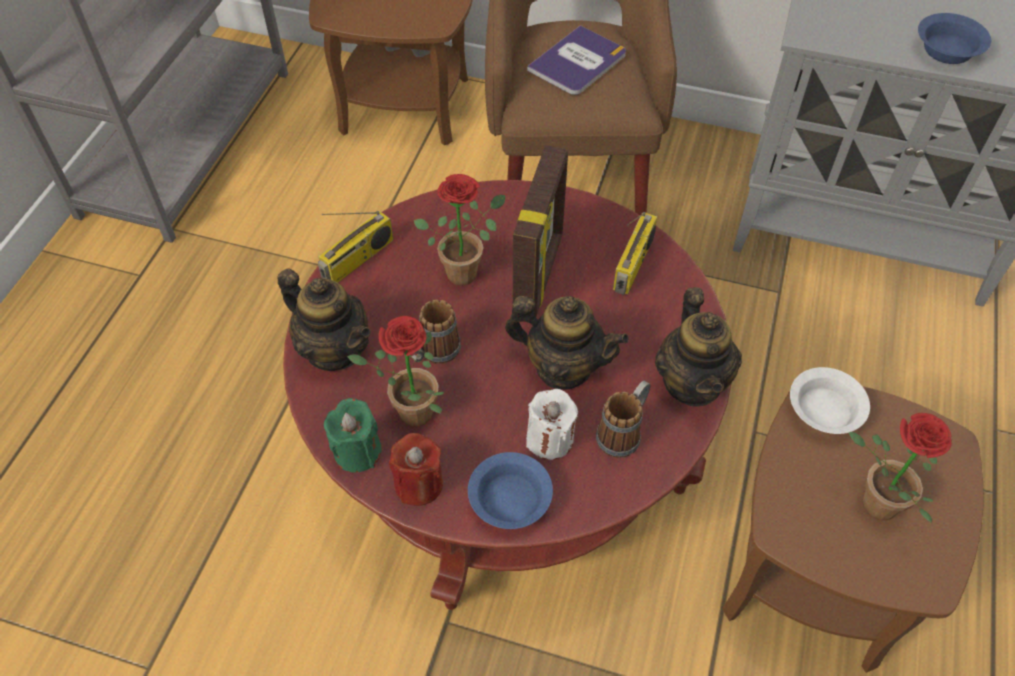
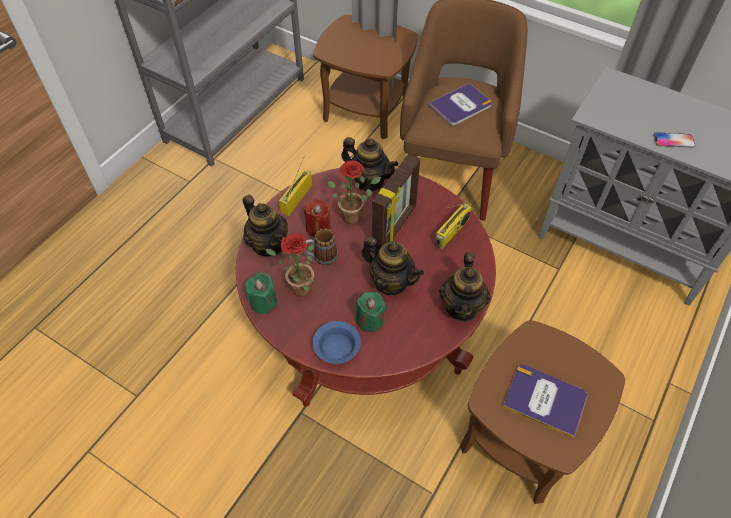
camera: 15 degrees right, 0 degrees up
(358, 260) = (296, 197): radio -> radio turned 150 degrees clockwise
(419, 484) = (290, 328): red candle -> red candle (318, 228)
(472, 209) = (369, 181): none -> teapot
(550, 439) = (370, 320): white candle -> green candle
(623, 432) = (413, 326): mug -> none
(821, 411) = (535, 341): white bowl -> none
(871, 503) = (545, 400): potted plant -> book
(945, 50) = (673, 141): blue bowl -> phone

